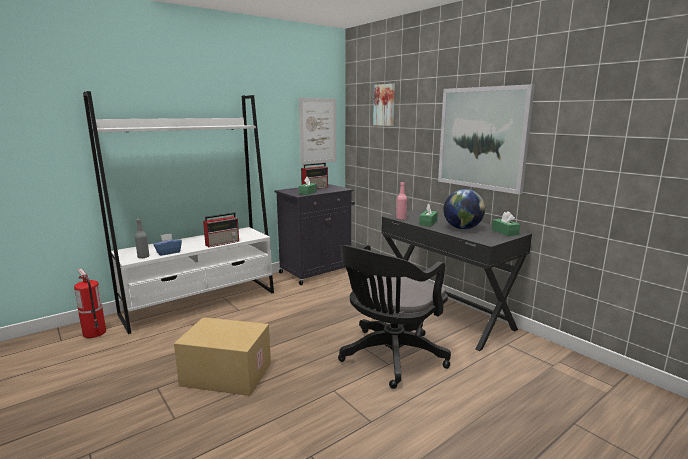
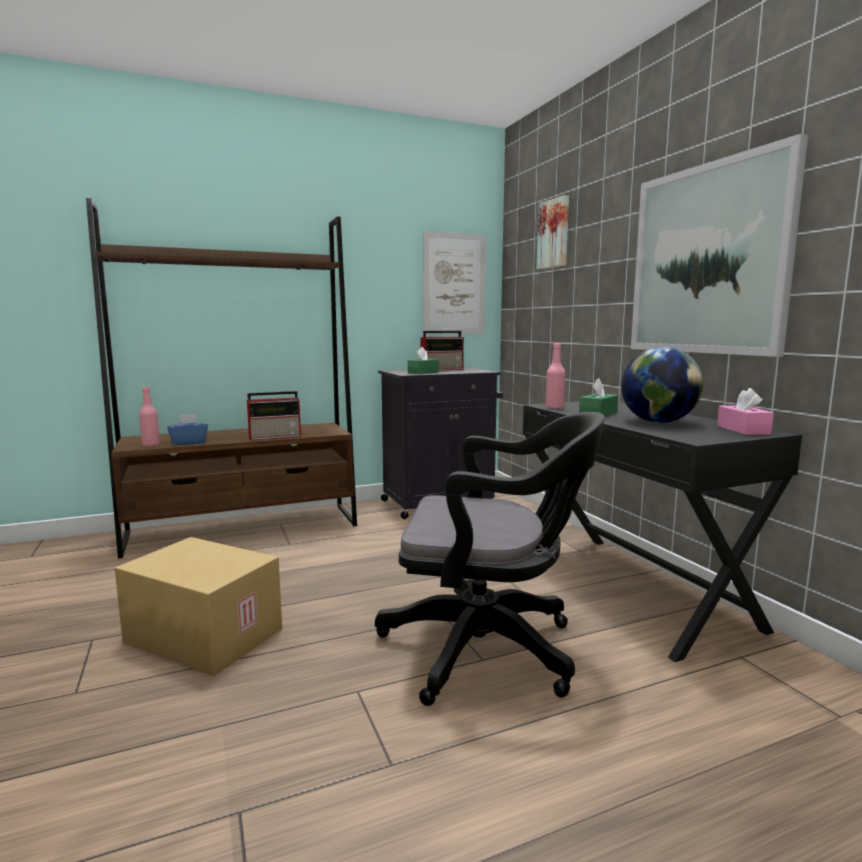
camera: 15 degrees right, 5 degrees down
(94, 333) = (78, 552): fire extinguisher -> none
(143, 257) = (151, 445): grey bottle -> pink bottle
(200, 303) = (244, 529): white bookcase -> brown bookcase
(389, 358) = (490, 649): black office chair -> black office chair turned 135 degrees counterclockwise
(505, 232) = (743, 430): green tissue box -> pink tissue box

